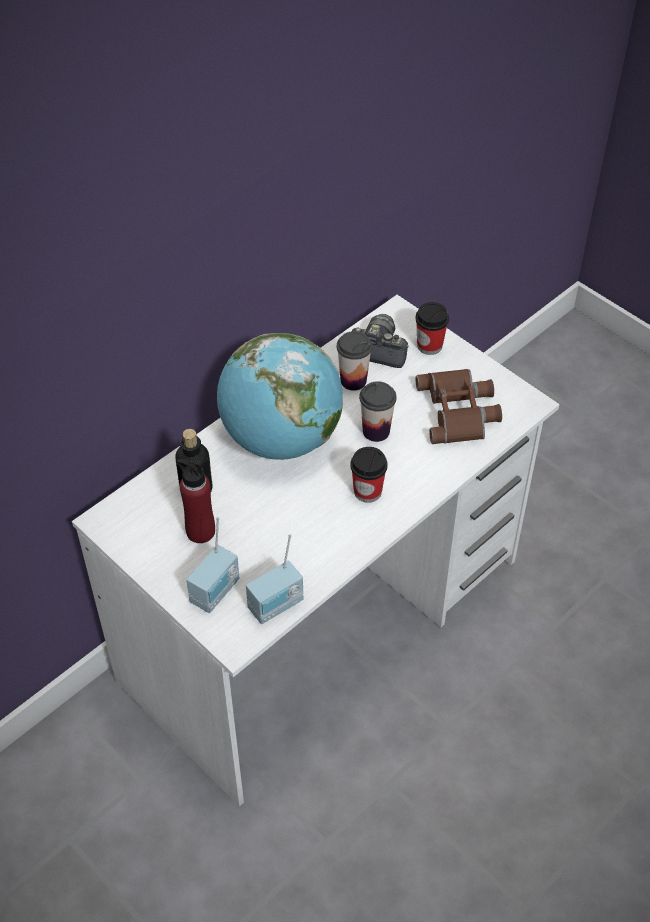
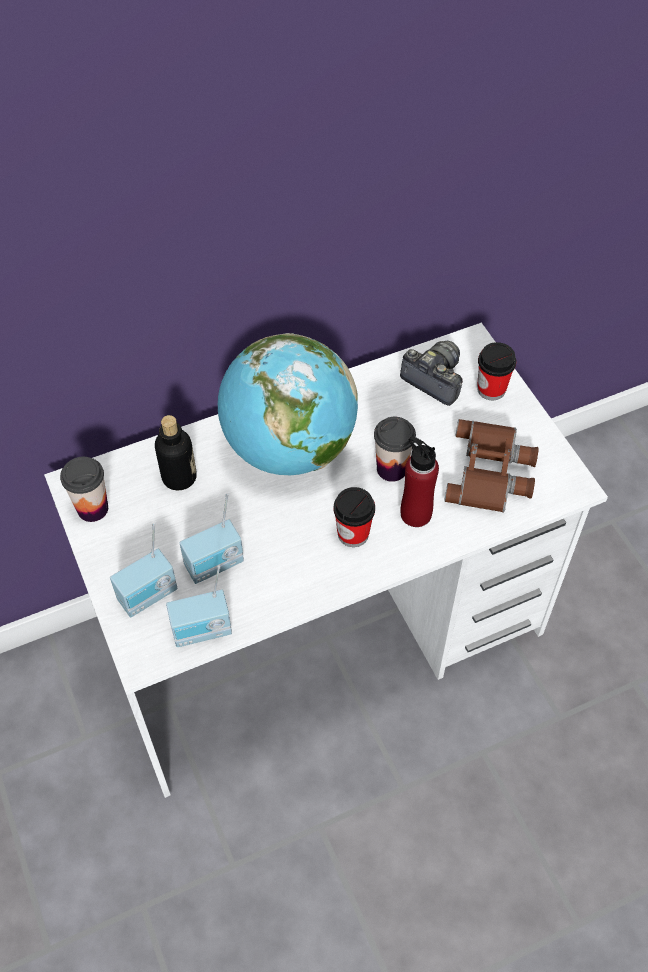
camera: 20 degrees right, 5 degrees up
(200, 531) = (163, 524): red bottle -> red bottle (415, 514)
(262, 550) = (215, 565): none -> radio
(353, 381) = (392, 406): cup -> cup (92, 509)

